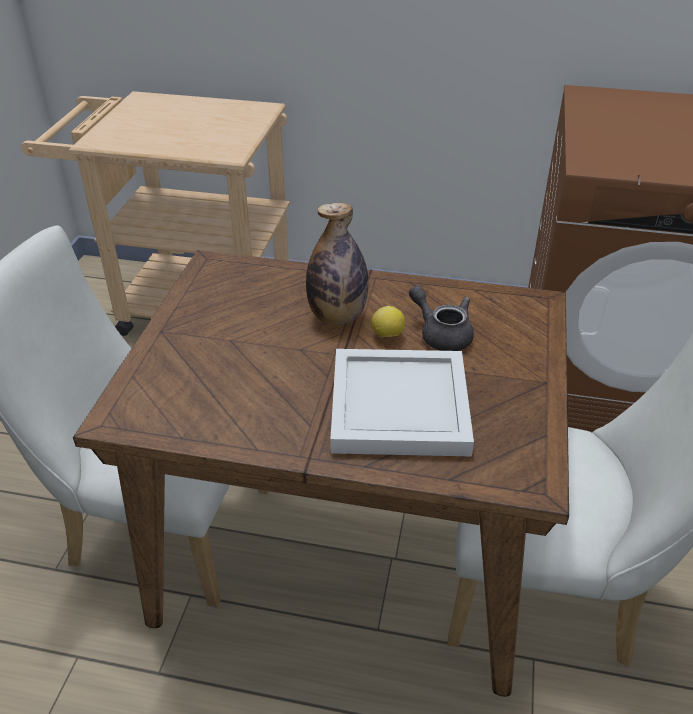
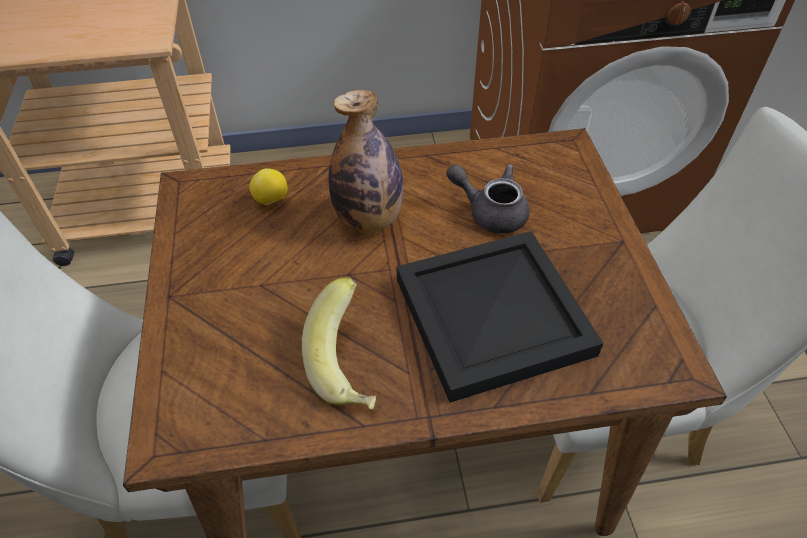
camera: 20 degrees left, 10 degrees up
(269, 408) = (351, 364): none -> banana
(387, 335) = (435, 229): lemon -> lemon (271, 200)
(397, 407) = (491, 319): white tray -> black tray

